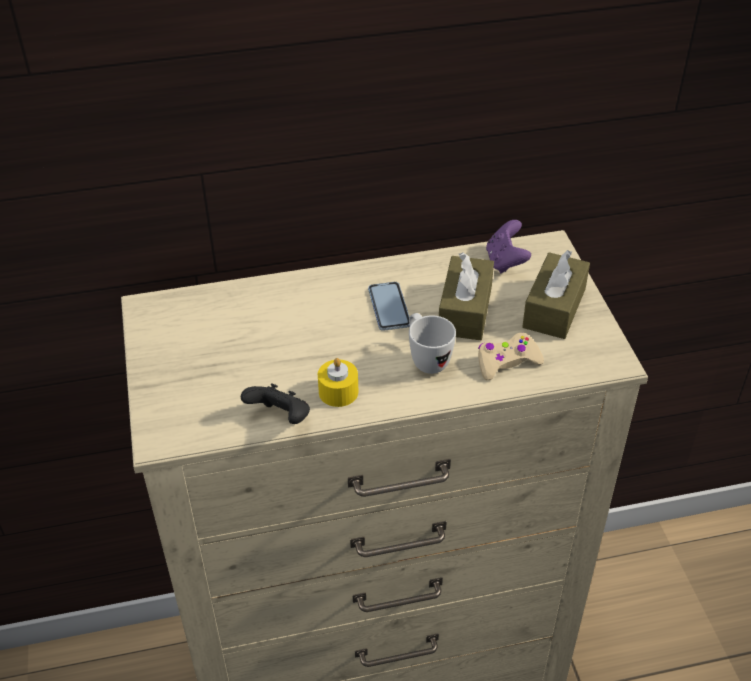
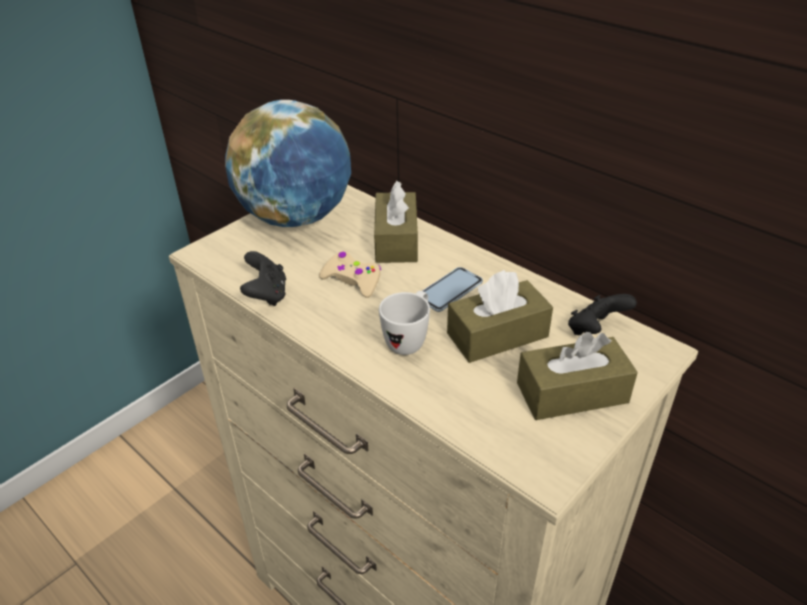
camera: 55 degrees right, 5 degrees down
(177, 348) = (296, 218): none -> globe
(288, 303) = (396, 240): none -> brown tissue box
(338, 392) = (322, 310): yellow candle -> none
(505, 261) = (595, 331): purple game controller -> black game controller
(507, 362) = (458, 393): beige game controller -> beige game controller (352, 280)

